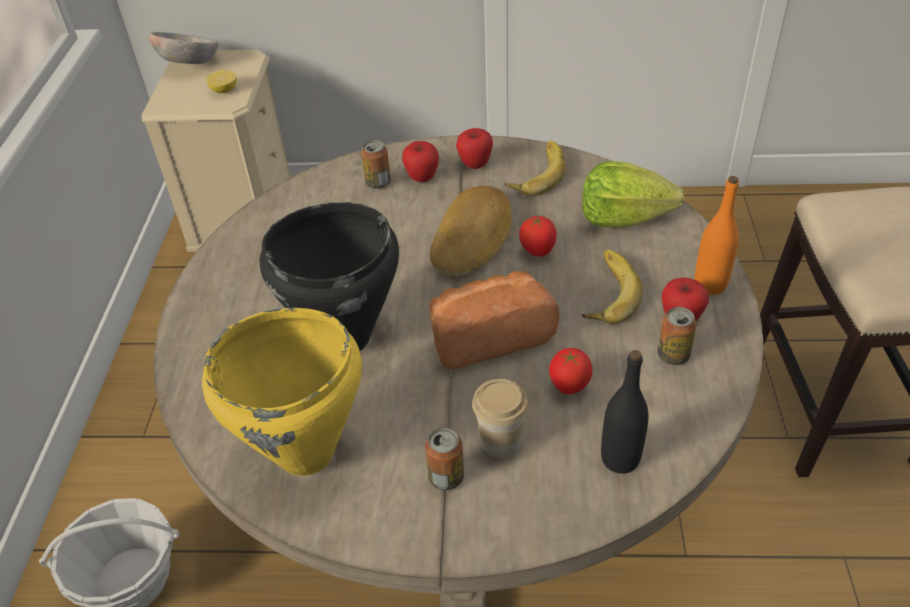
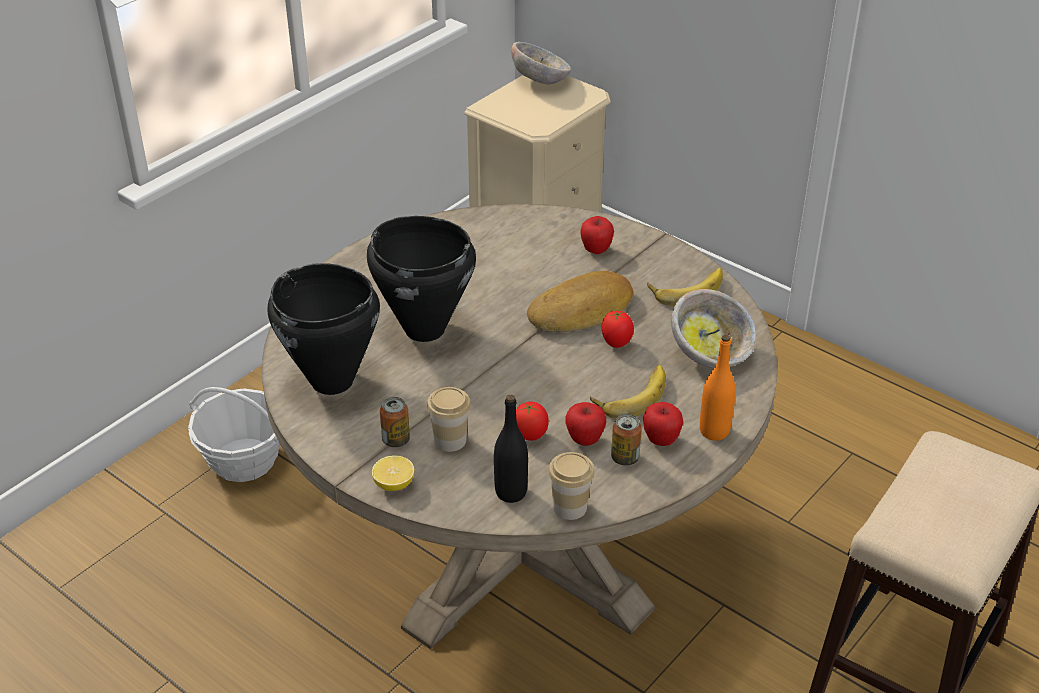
camera: 35 degrees right, 5 degrees down
(224, 90) = (544, 115): lemon -> lemon (394, 484)
(307, 454) = (332, 382): yellow cooking pot -> black cooking pot
(378, 183) = (560, 238): can -> none
(475, 164) = (647, 259): apple -> apple (584, 440)
(489, 335) = (517, 377): bread -> none
(623, 218) = (711, 354): lettuce -> bowl
(688, 437) = (570, 507): none -> cup

